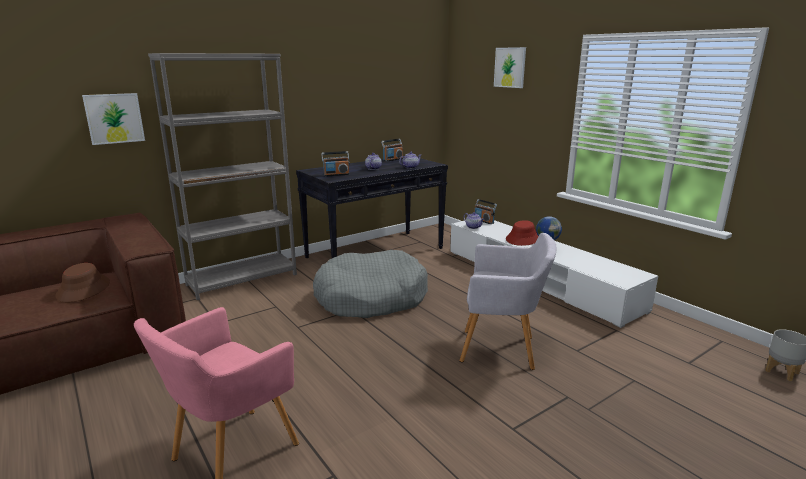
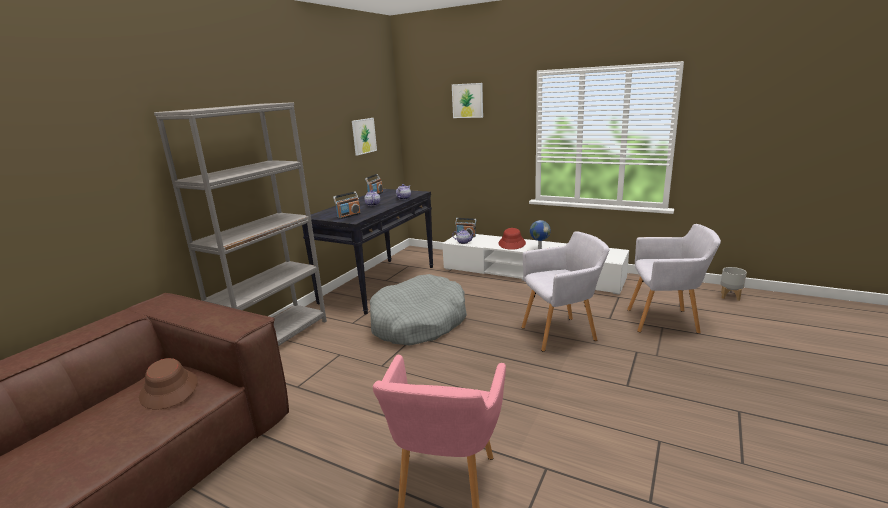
camera: 25 degrees left, 0 degrees up
(114, 118) = (123, 190): picture -> picture (363, 136)
(648, 374) = (666, 321): none -> grey armchair

